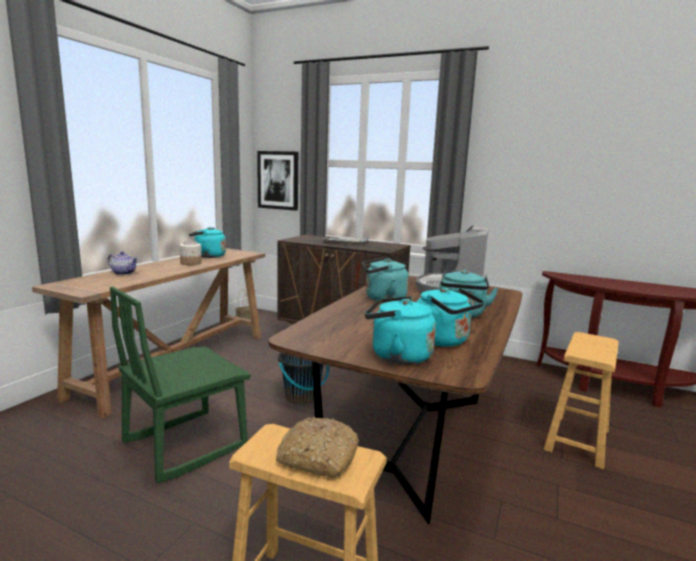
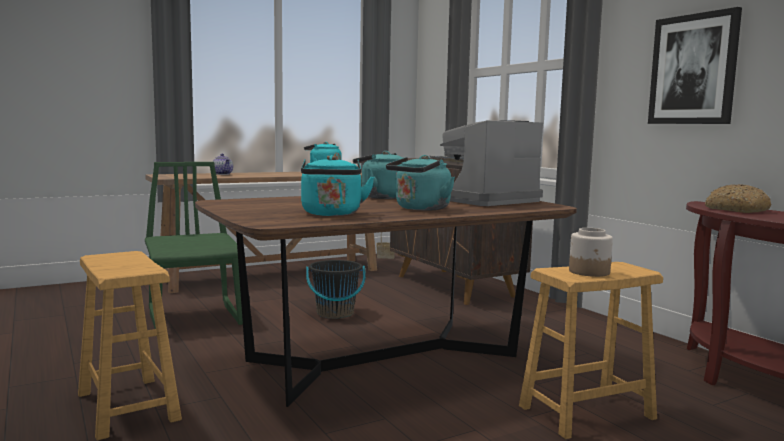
camera: 35 degrees right, 5 degrees down
(184, 444) = (195, 317): green chair -> green chair turned 75 degrees clockwise
(191, 263) = (293, 174): jar -> jar (589, 272)
(278, 180) = (435, 99): picture -> picture (693, 69)
(317, 457) = (123, 264): bread -> bread (736, 210)
(397, 356) = (258, 213): turquoise kettle -> none

